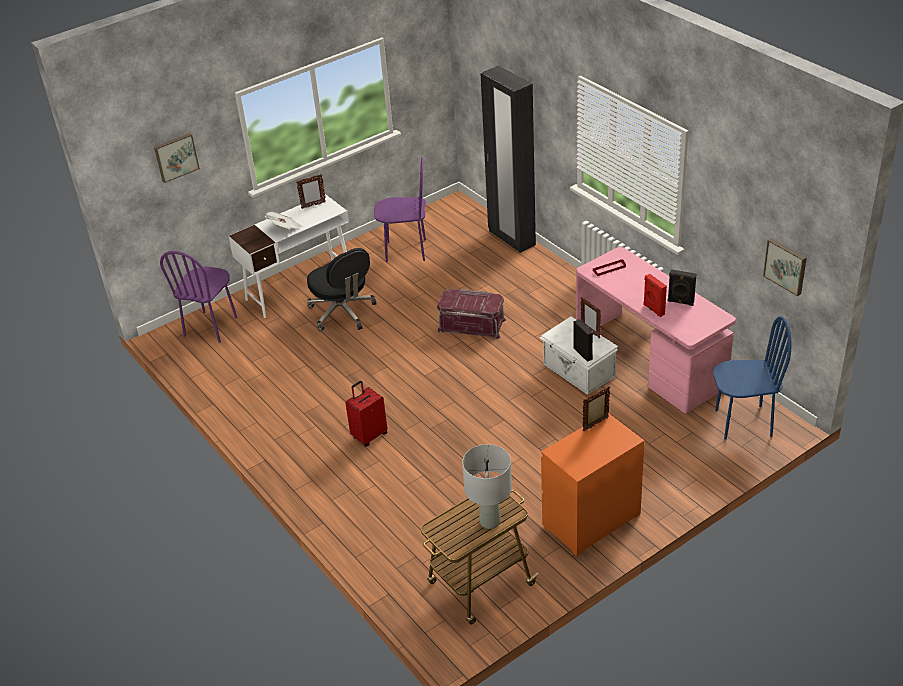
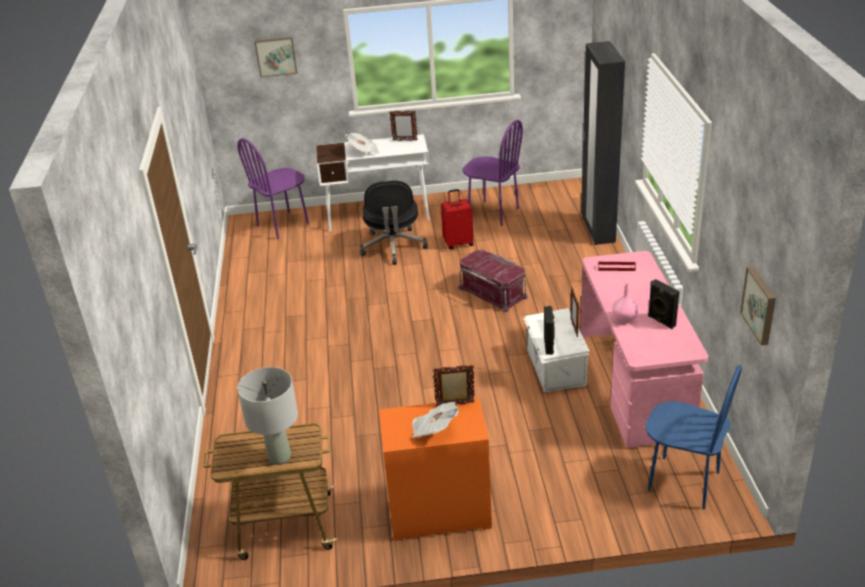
camera: 30 degrees right, 5 degrees down
(369, 435) = (318, 354): red suitcase -> red suitcase (458, 243)
(598, 449) = (434, 429): none -> newspaper
(653, 310) = (625, 319): red speaker -> pink vase

